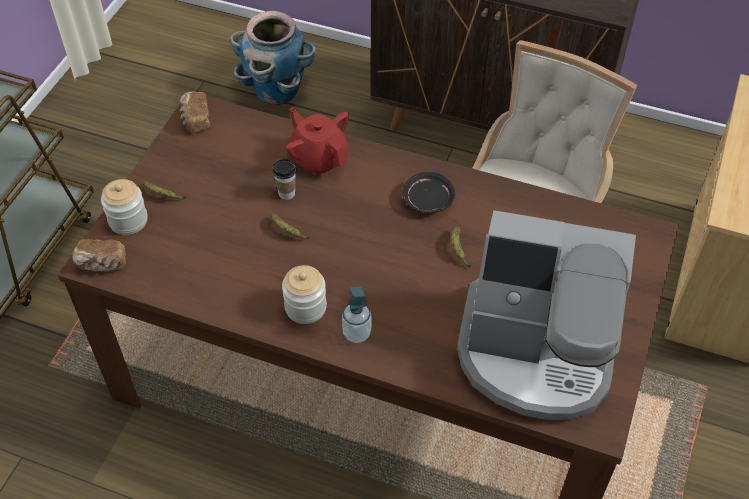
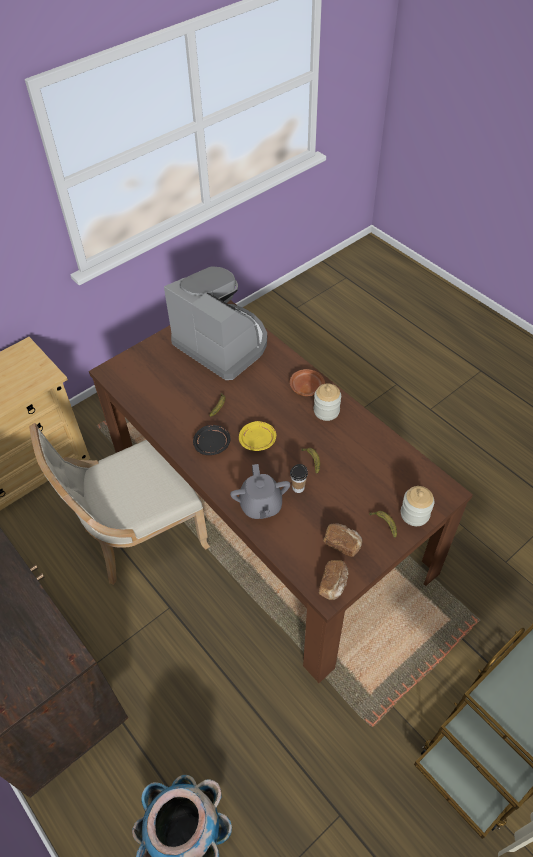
camera: 150 degrees left, 0 degrees up
(102, 264) = (441, 488): bread -> bread (342, 543)
(319, 158) = (260, 505): red teapot -> grey teapot
(357, 333) = (306, 387): soap dispenser -> brown plate
(374, 228) = (258, 440): none -> yellow plate

